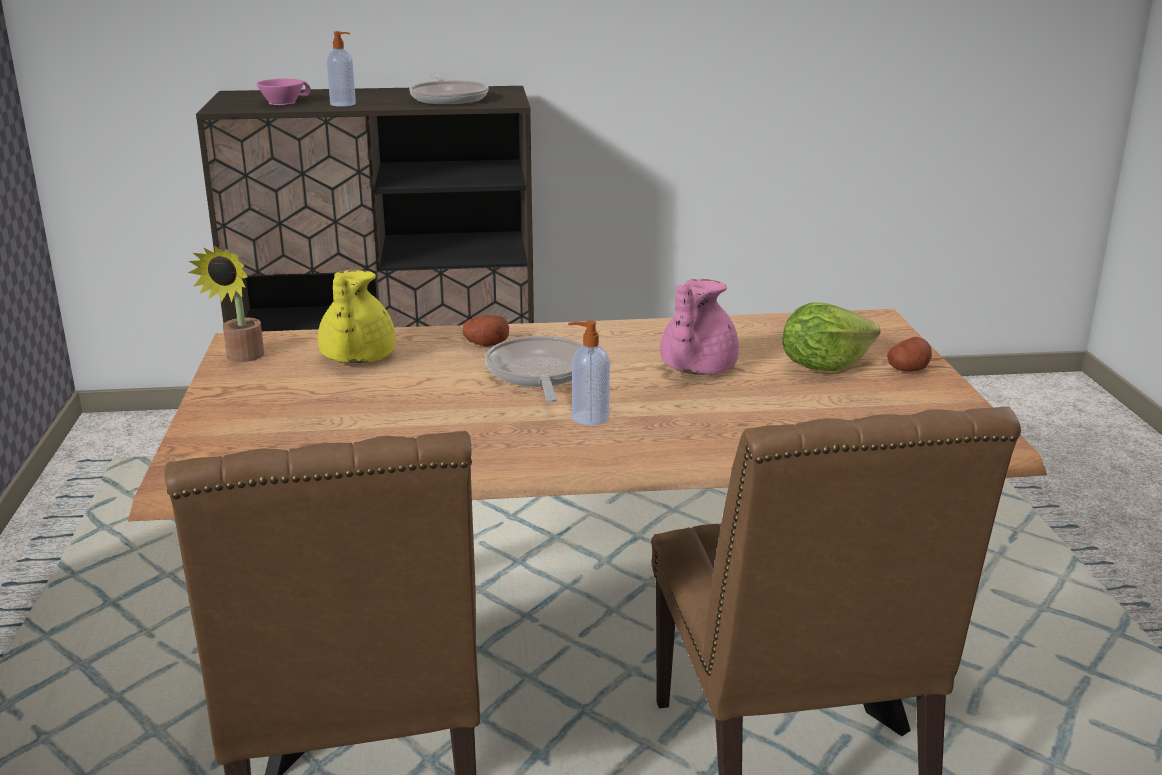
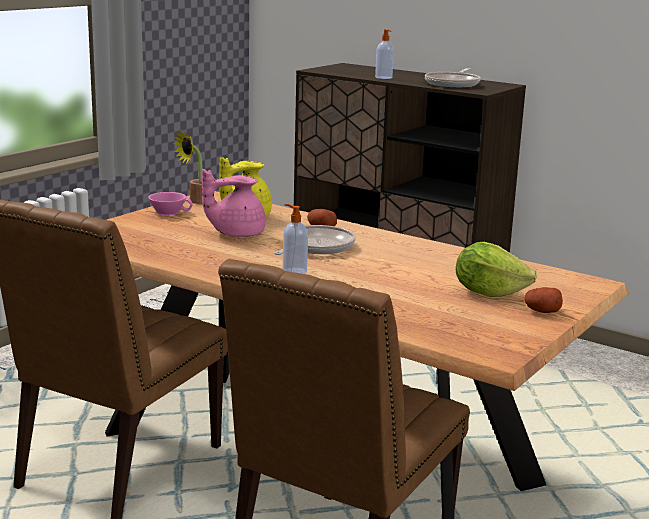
camera: 40 degrees right, 5 degrees down
(283, 102) = (355, 72): pink cup -> pink cup (169, 212)
(695, 369) = (406, 270): pink teapot -> pink teapot (236, 233)

